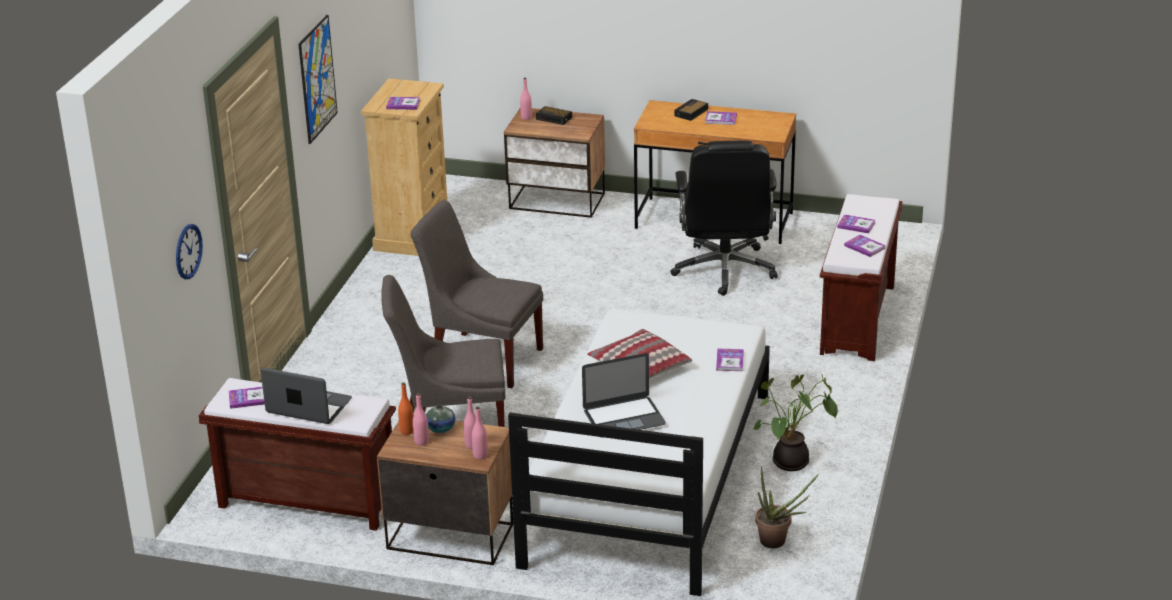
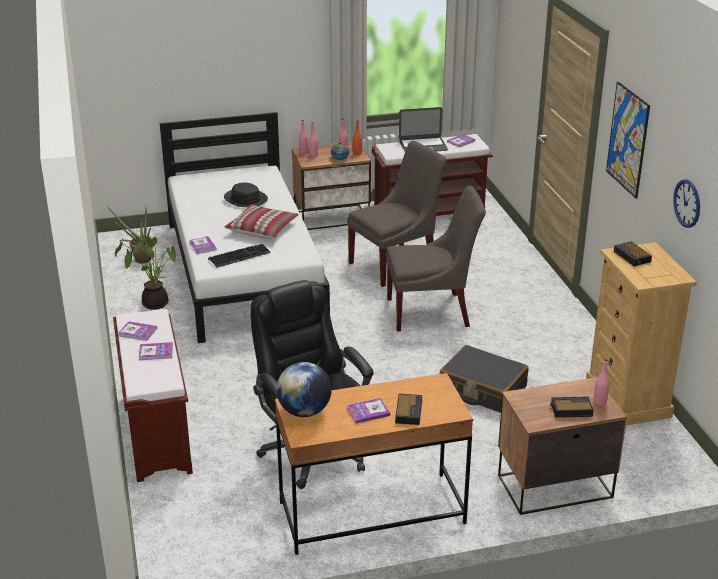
camera: 150 degrees right, 0 degrees up
(188, 251) = (520, 70): wall clock -> wall clock (687, 203)
(403, 104) = (632, 257): book -> alarm clock
(525, 275) = (482, 389): none -> black suitcase
(624, 417) = (245, 199): laptop -> black hat
(696, 336) = (239, 256): none -> keyboard
(768, 129) = (304, 411): none -> globe

